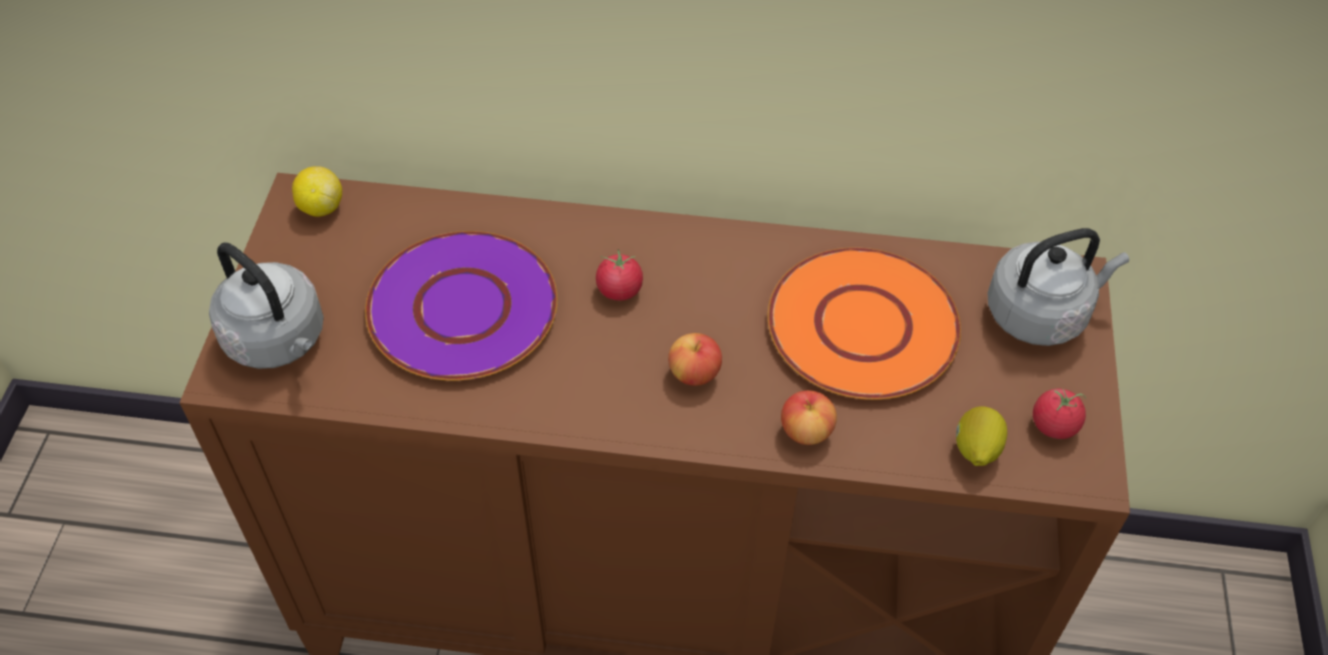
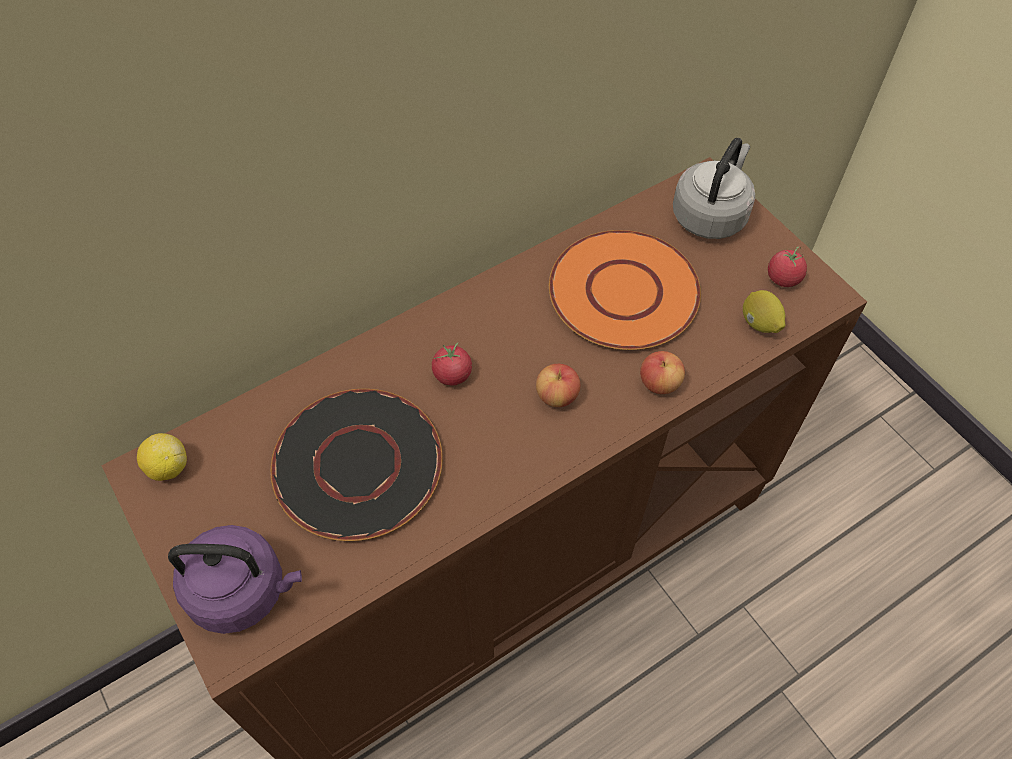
camera: 40 degrees left, 5 degrees up
(279, 341) = (243, 591): grey kettle -> purple kettle
(462, 307) = (357, 464): purple plate -> black plate

